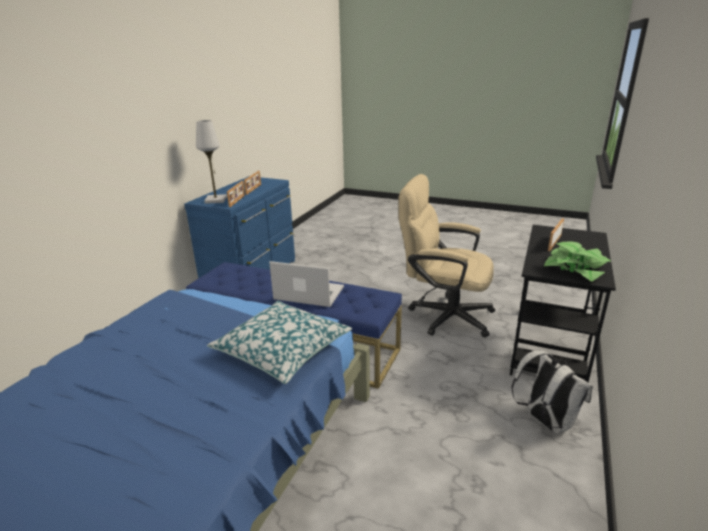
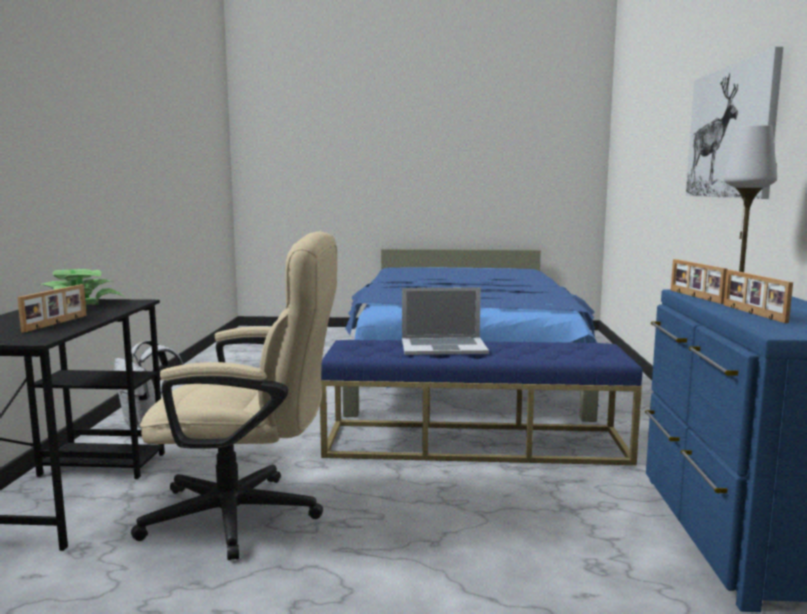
camera: 160 degrees right, 15 degrees down
(96, 131) = (730, 132): none -> picture
(282, 350) = (401, 298): pillow -> none

